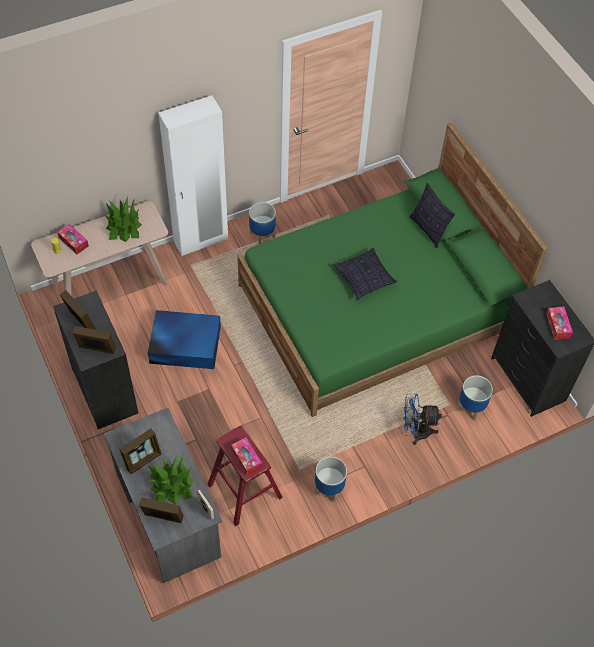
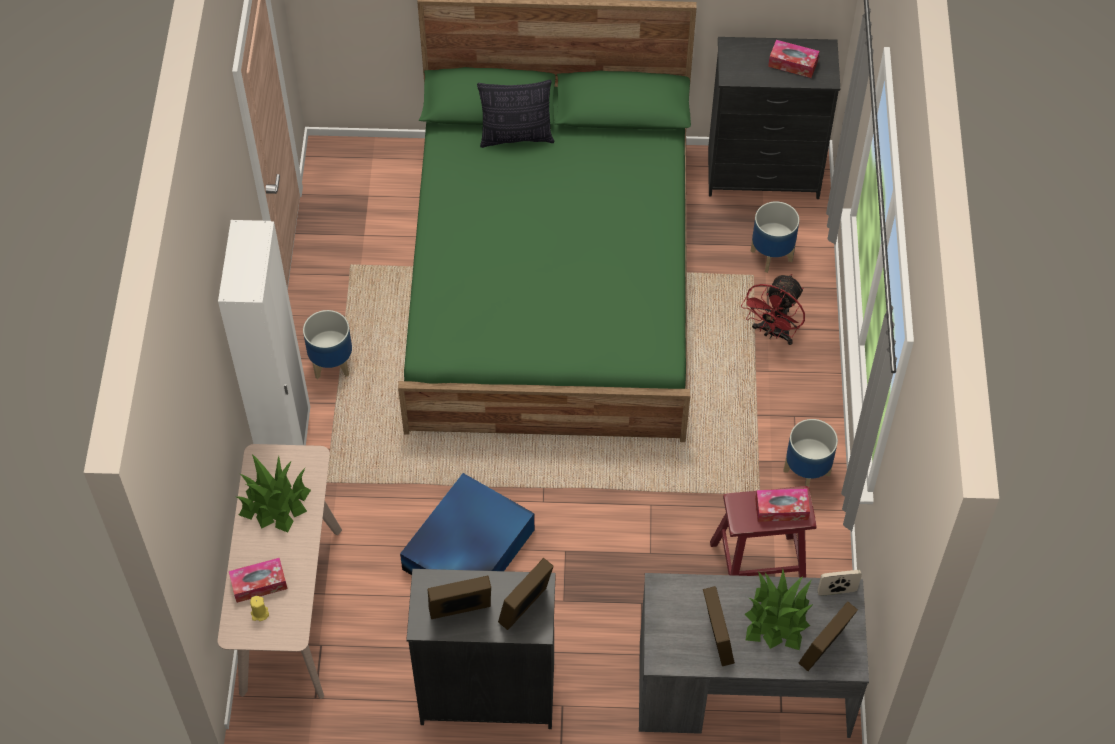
camera: 60 degrees left, 0 degrees up
(364, 278) = (554, 247): pillow -> none
(416, 431) = (773, 333): blue fan -> red fan

